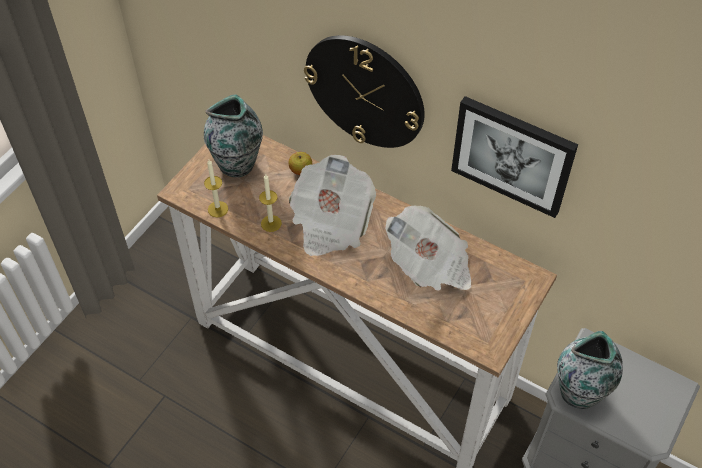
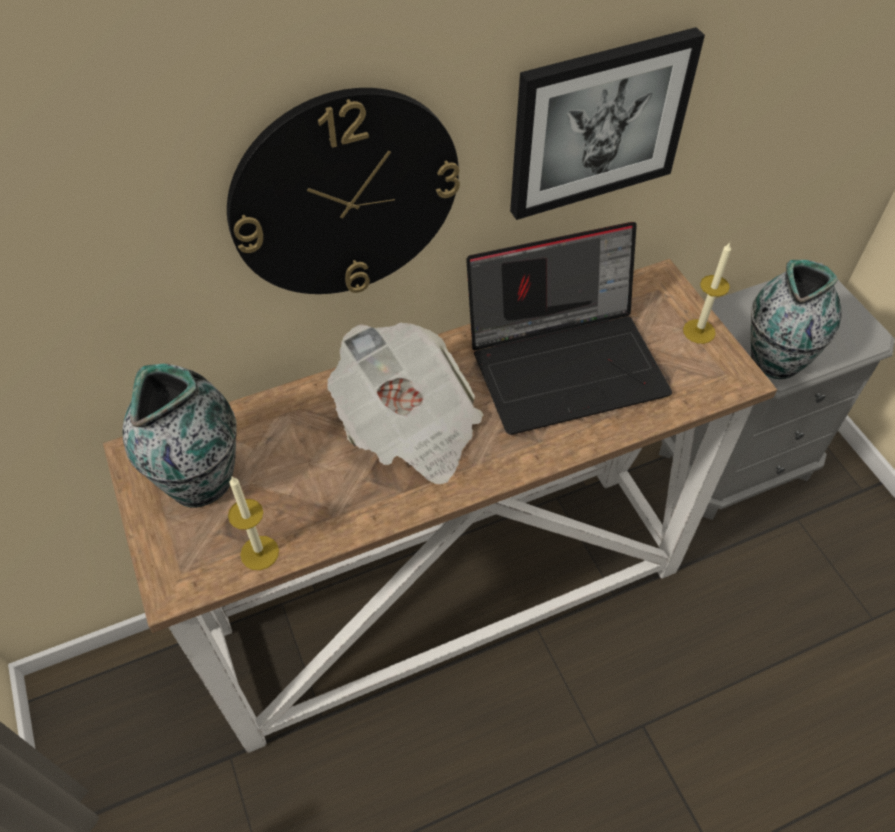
camera: 55 degrees left, 0 degrees up
(271, 223) = (349, 498): candle -> candle (699, 331)
(300, 170) = (288, 409): apple -> none
(430, 265) = (567, 362): newspaper -> laptop

